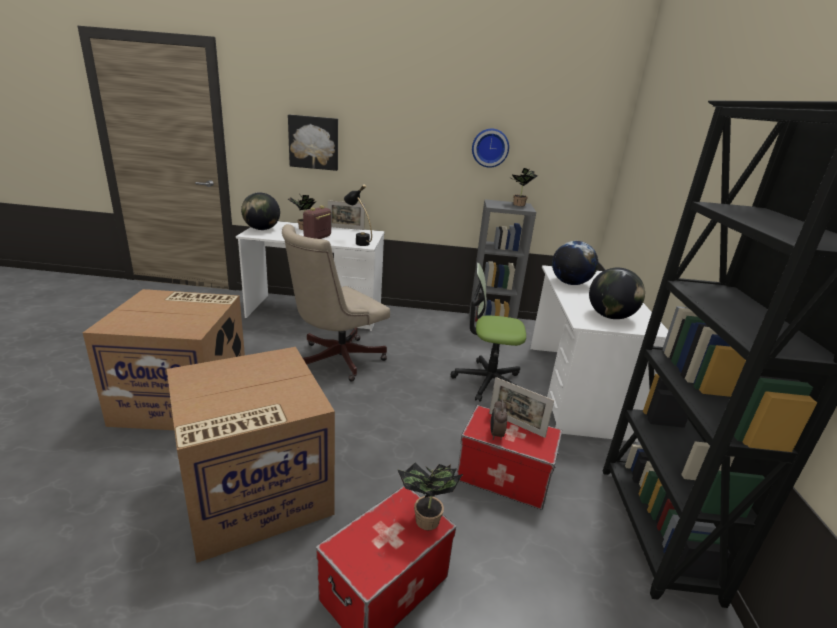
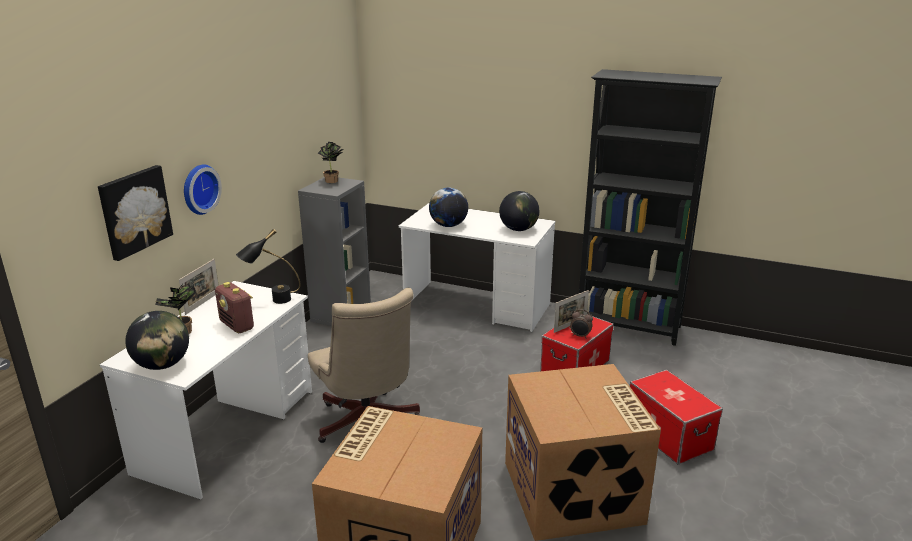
camera: 70 degrees left, 0 degrees up
(424, 522) = (664, 379): potted plant -> none
(488, 381) = (450, 343): office chair -> none
(490, 147) = (289, 134): wall clock -> wall clock (198, 189)

